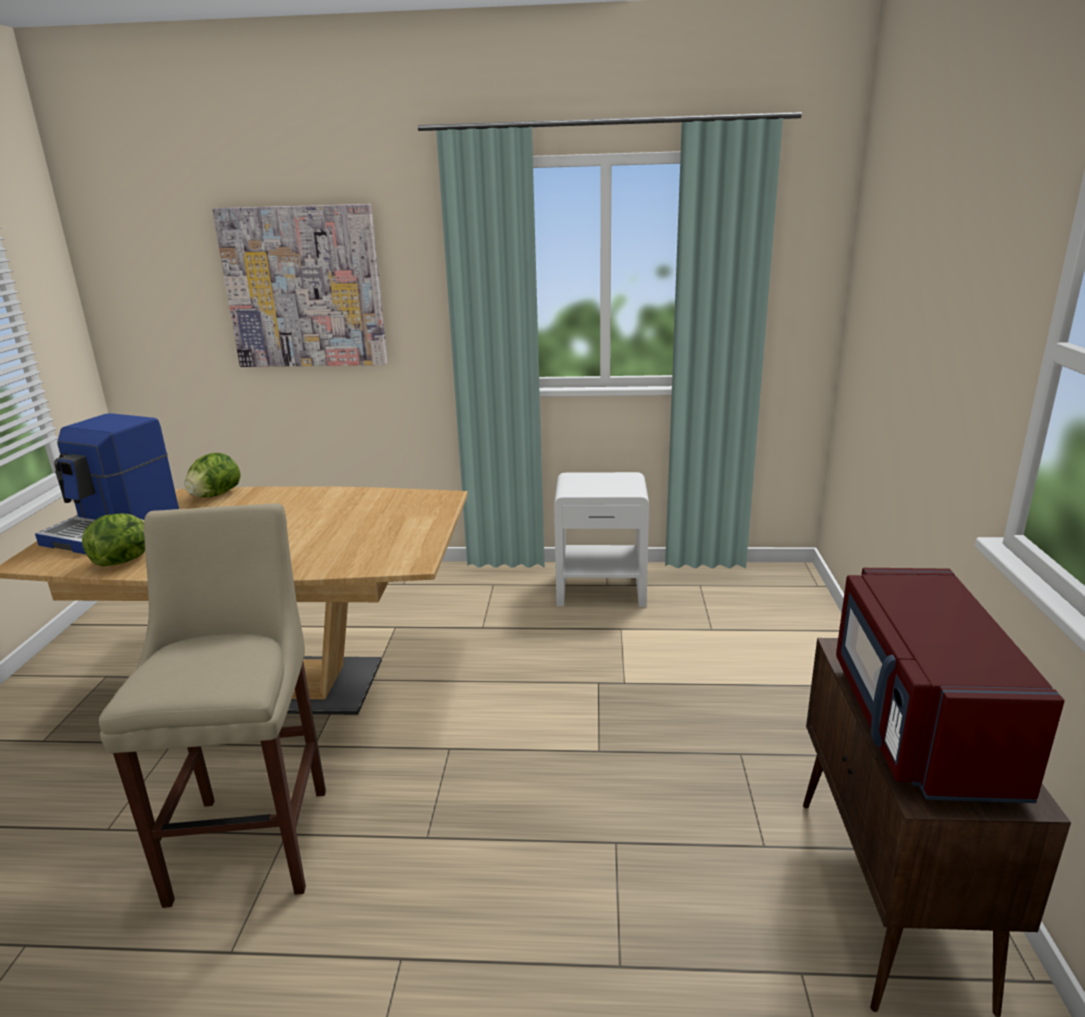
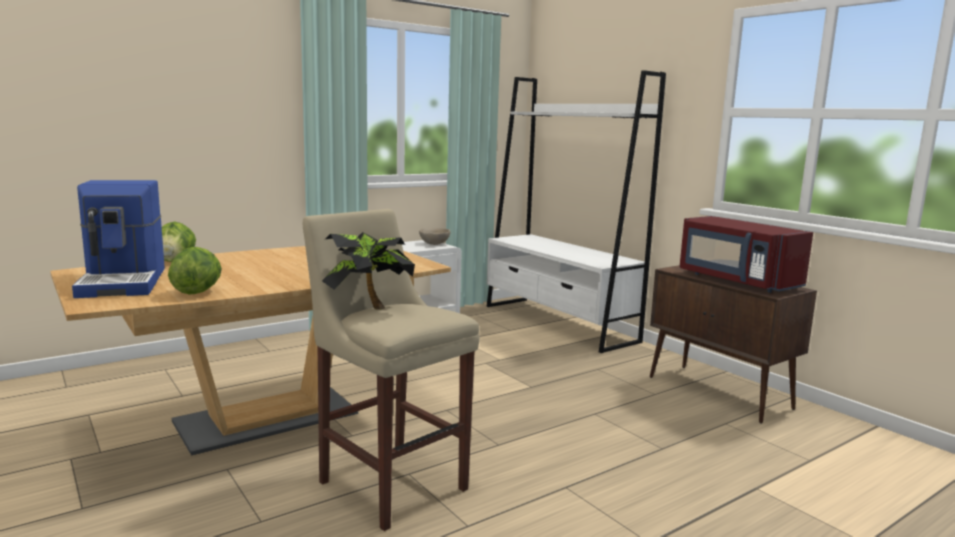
camera: 40 degrees left, 10 degrees down
(203, 635) = (368, 307): none -> potted plant
(304, 288) = (172, 98): picture -> none
(622, 484) = (434, 244): none -> beige bowl
(802, 637) = (558, 323): none -> white bookcase

